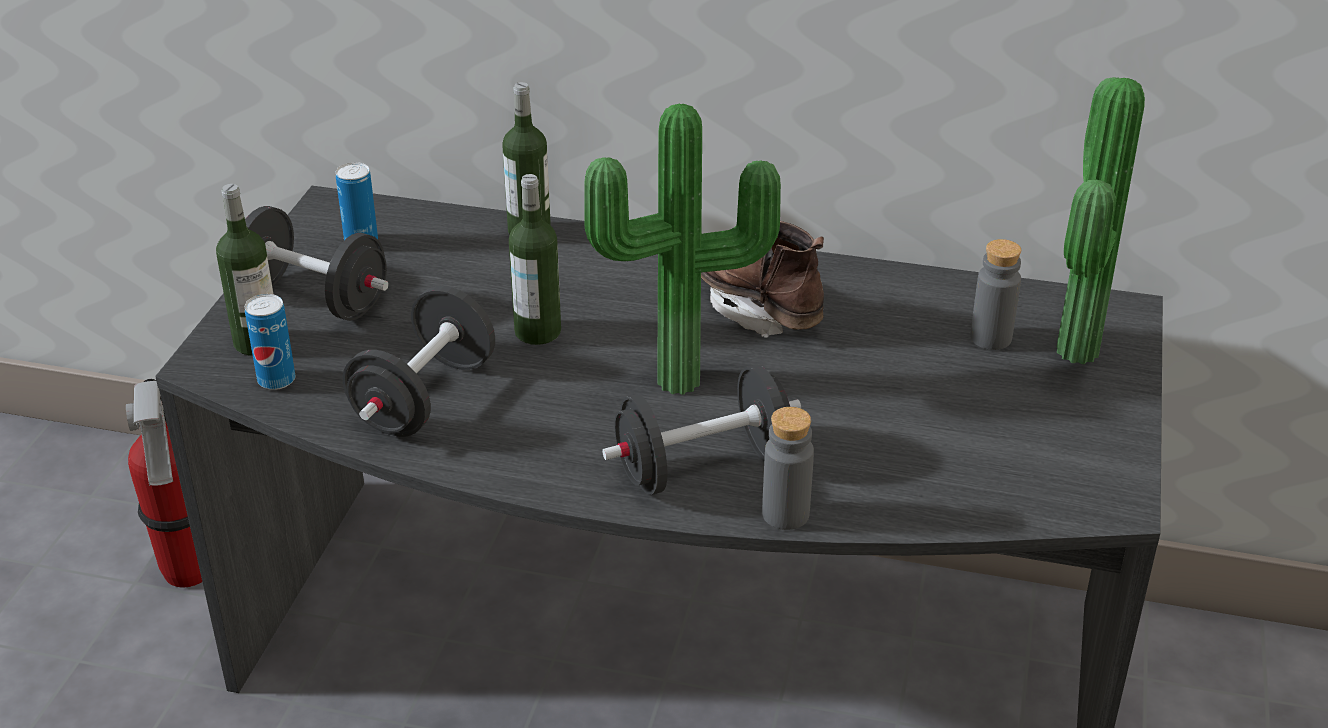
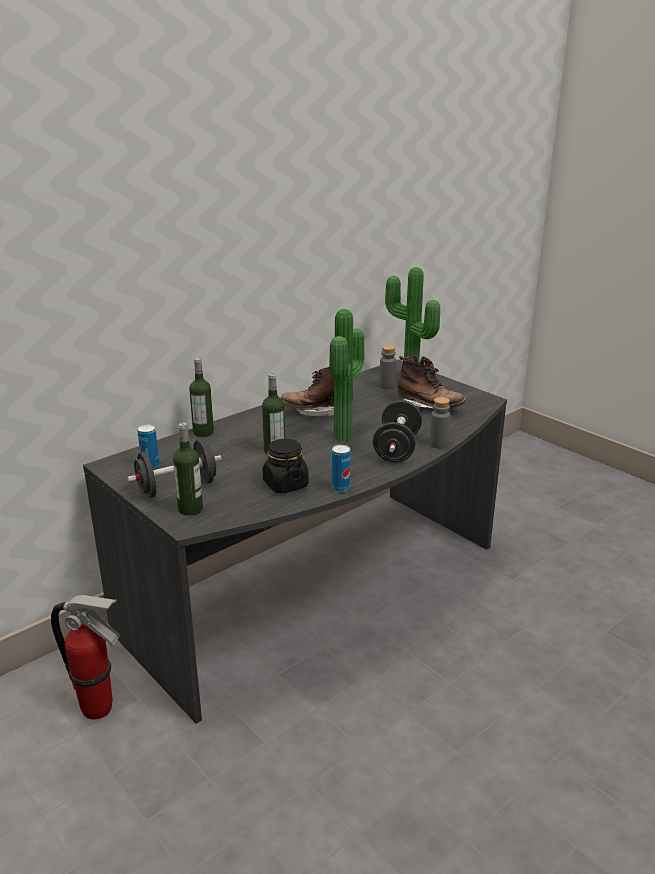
camera: 55 degrees left, 10 degrees down
(276, 380) = (226, 512): can -> can (340, 488)
(424, 397) = (285, 484): black dumbbell -> black jar
(956, 434) = (429, 407): none -> brown boot

